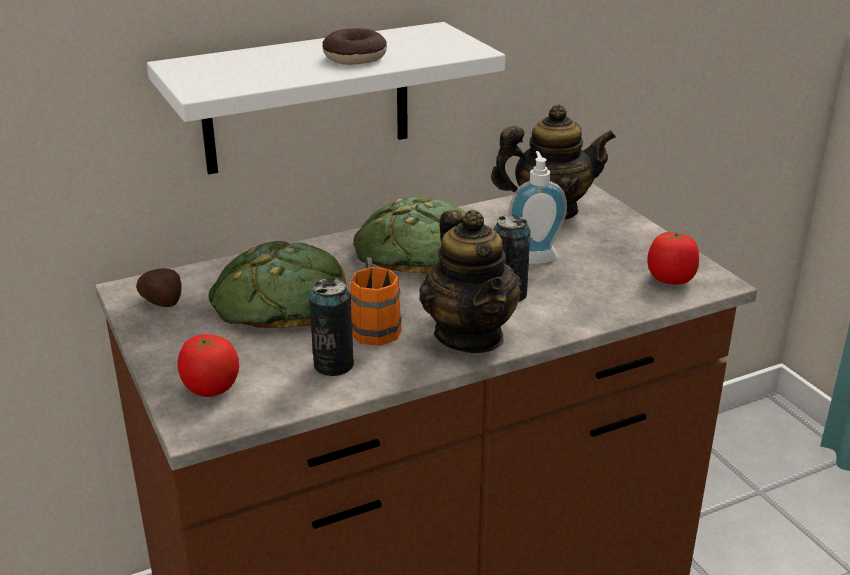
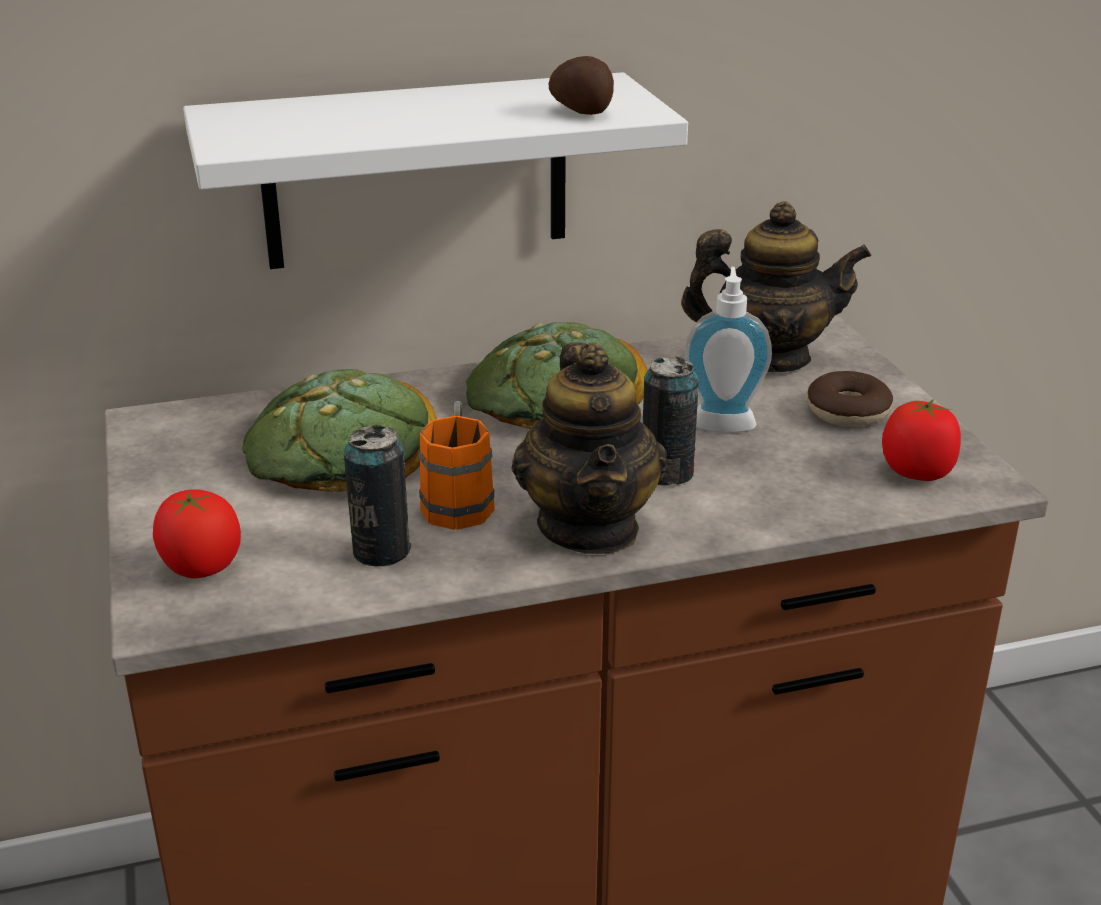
camera: 10 degrees right, 0 degrees up
(163, 302) = (184, 442): potato -> potato (583, 112)
(355, 58) = (468, 114): donut -> donut (848, 412)

